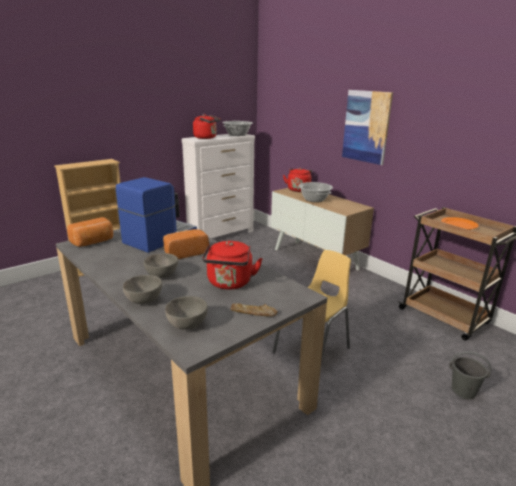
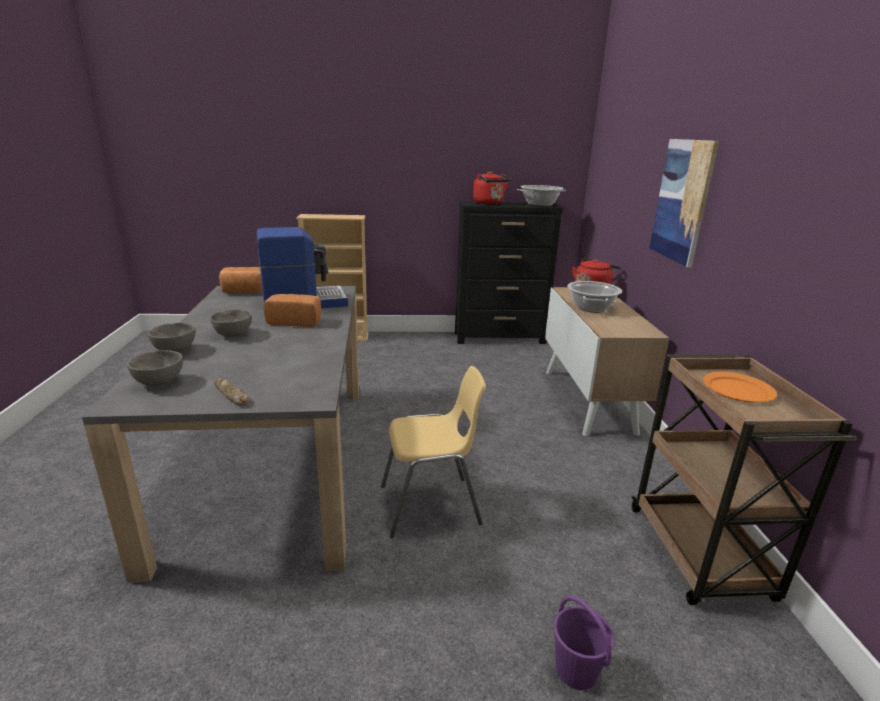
camera: 35 degrees right, 0 degrees up
(221, 235) = (500, 338): white dresser -> black dresser
(229, 283) = (272, 361): red kettle -> none
(463, 391) = (575, 669): grey bucket -> purple bucket

